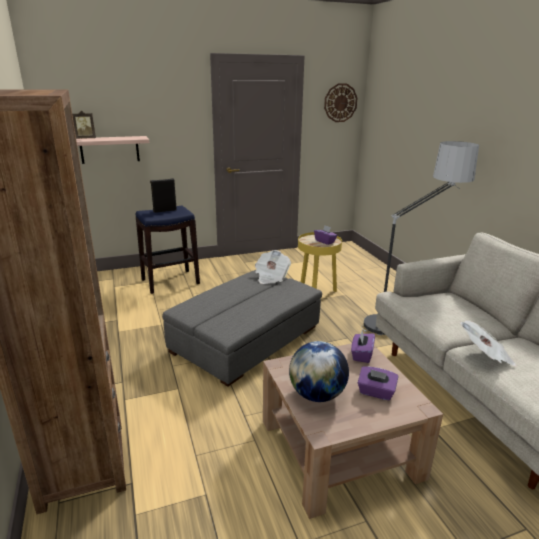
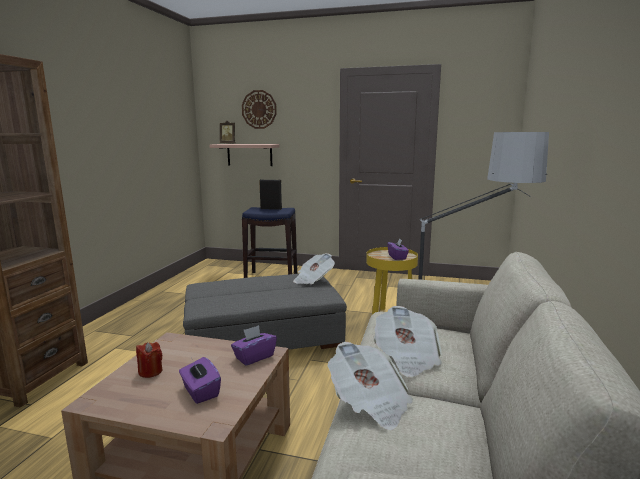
camera: 35 degrees right, 10 degrees down
(317, 394) = (150, 371): globe -> red candle
(340, 103) = (488, 114): wall clock -> wall clock (259, 109)
(454, 320) = (406, 357): none -> newspaper

